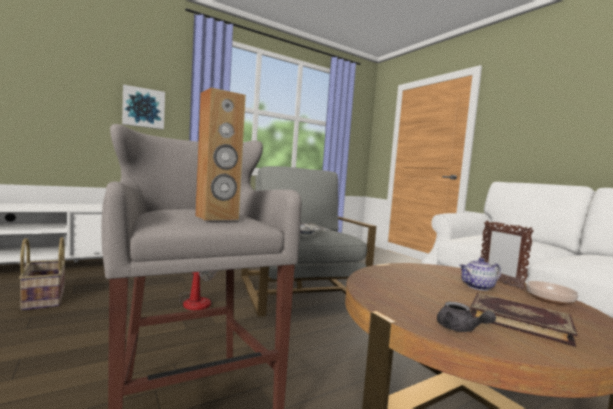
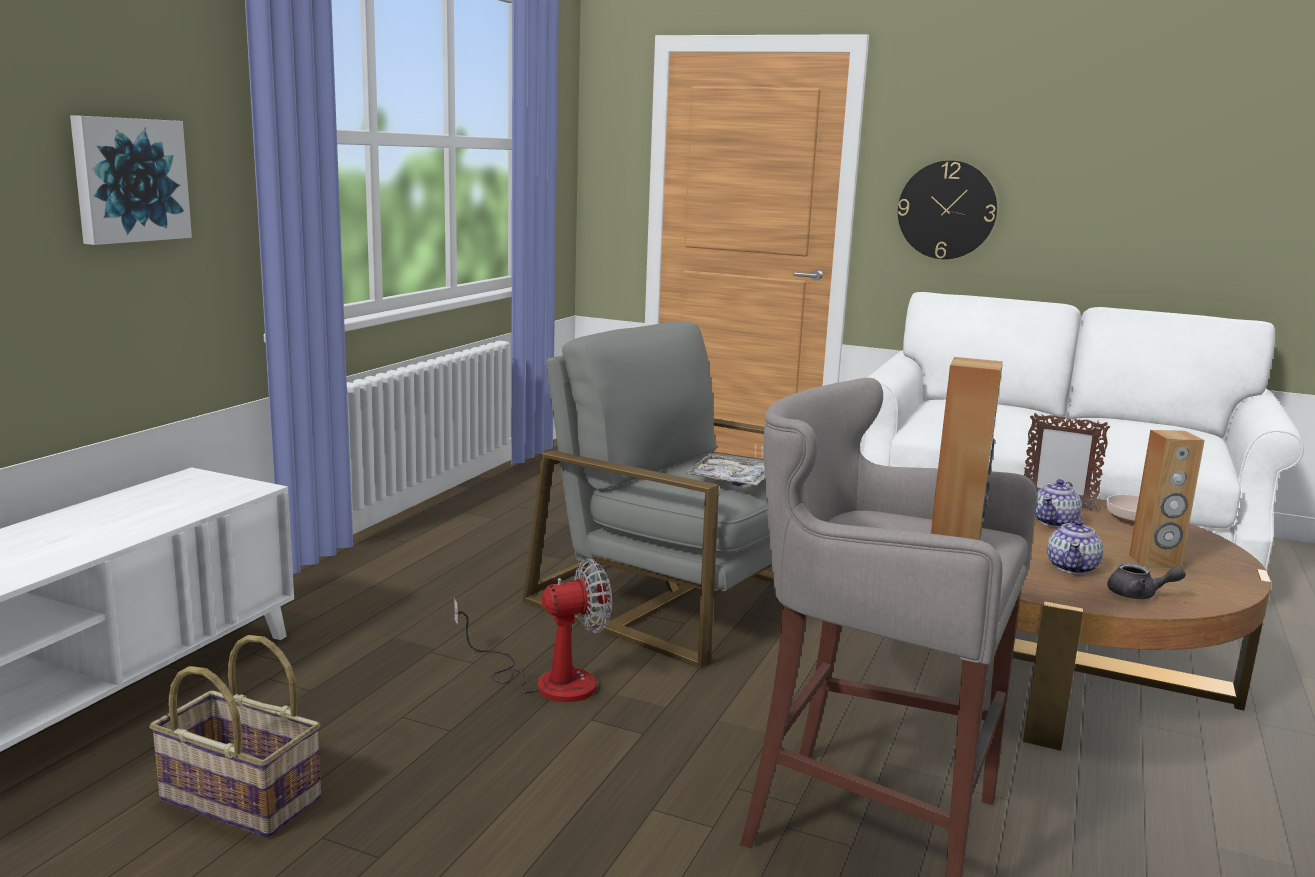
camera: 35 degrees left, 10 degrees up
(439, 304) = (1072, 567): none -> teapot
(518, 141) = (947, 210): none -> wall clock
(519, 320) = (1155, 562): book -> brown speaker

